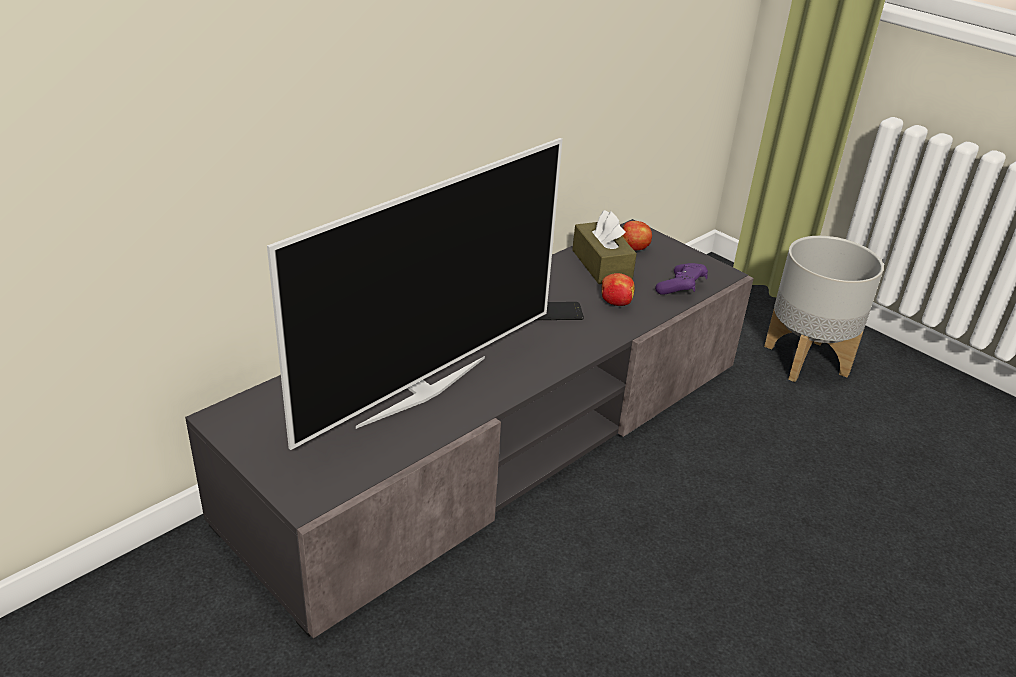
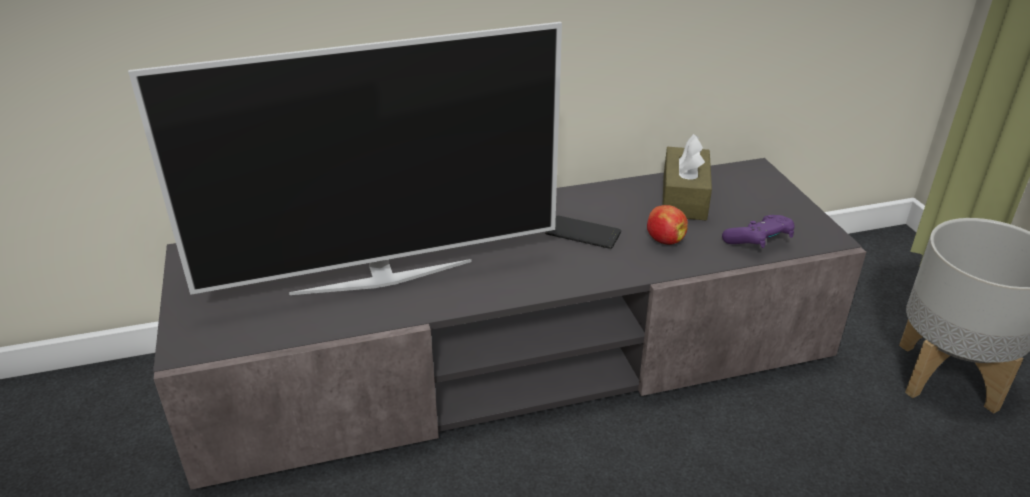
camera: 30 degrees right, 0 degrees up
(634, 248) = (738, 188): apple -> none

